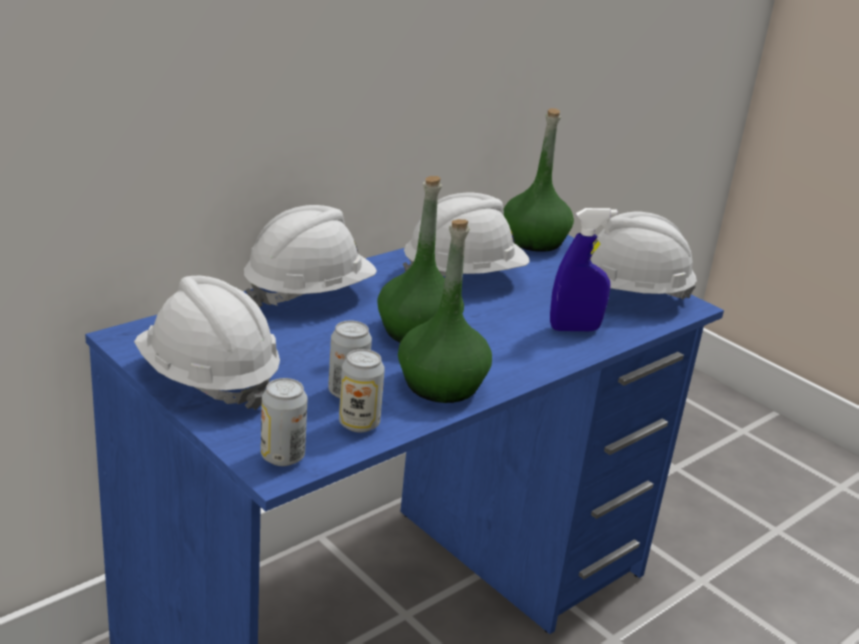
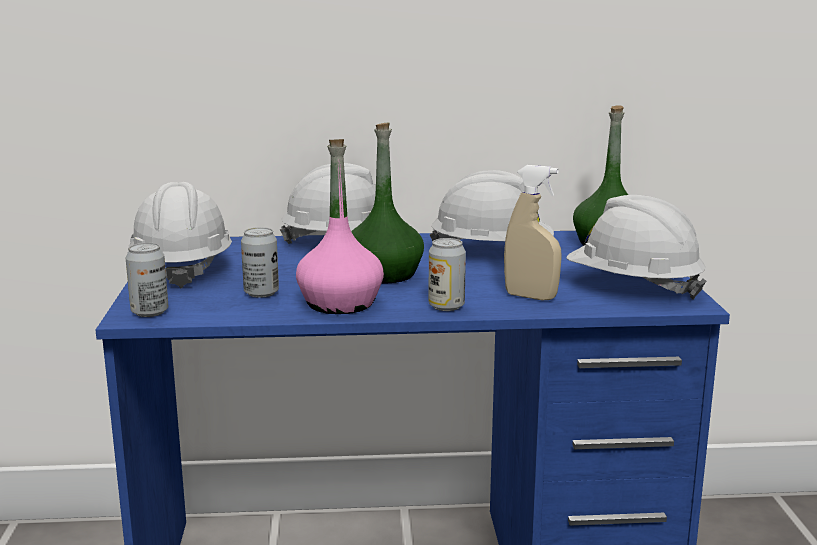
camera: 40 degrees right, 10 degrees down
(359, 423) = (234, 309): can -> can (446, 306)
(441, 385) = (340, 303): green bottle -> pink bottle
(574, 329) = (530, 297): blue spray bottle -> beige spray bottle

